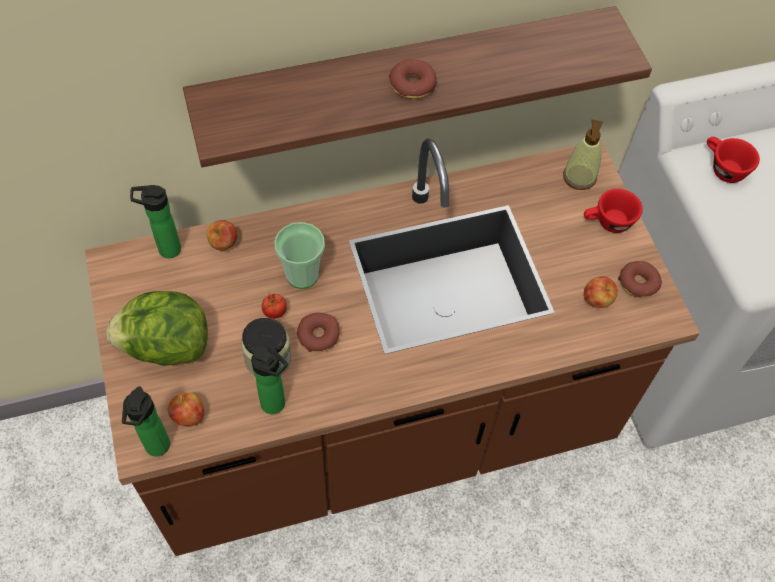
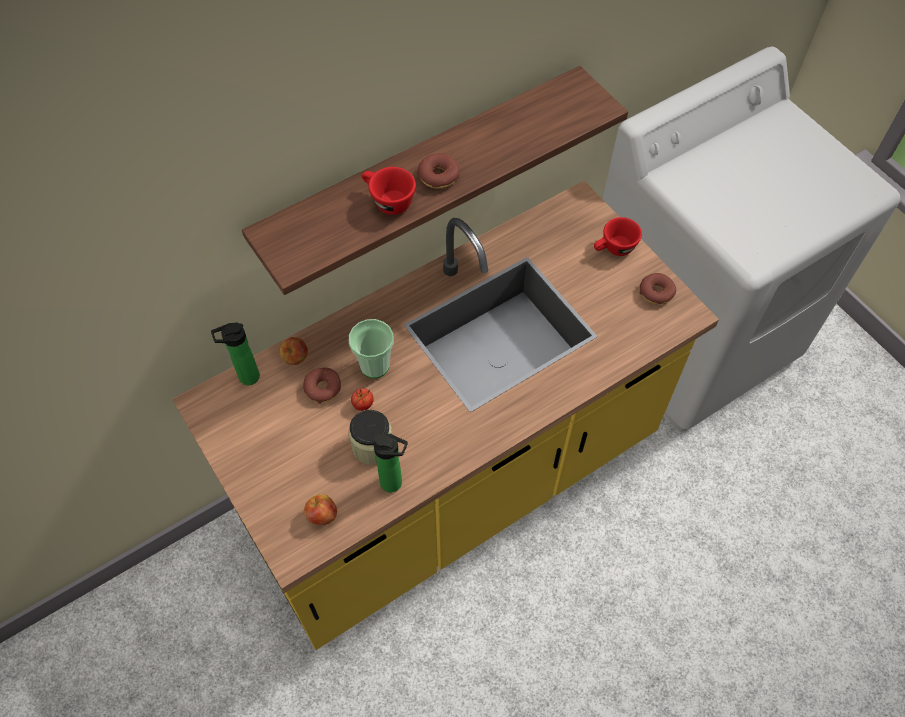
camera: 15 degrees left, 0 degrees up
(156, 449) = (305, 552): bottle -> none
(166, 346) = (278, 462): lettuce -> none
(318, 336) = (408, 414): donut -> donut (323, 388)
(380, 427) = (452, 483): brown counter -> yellow counter
(579, 177) = (577, 217): soap dispenser -> none
(597, 300) = (628, 316): apple -> none
(722, 168) = (693, 178): red cup -> red cup (387, 201)

